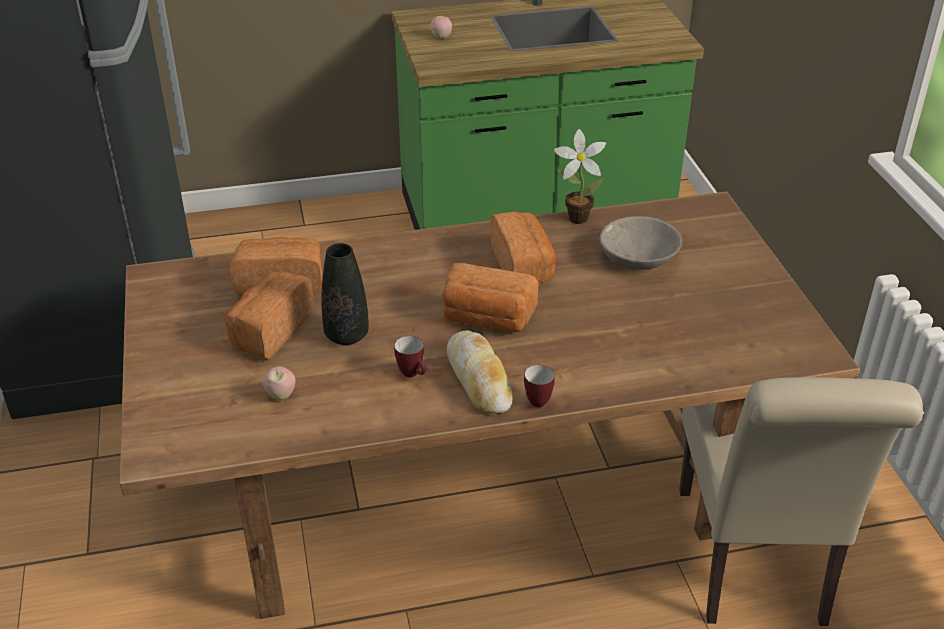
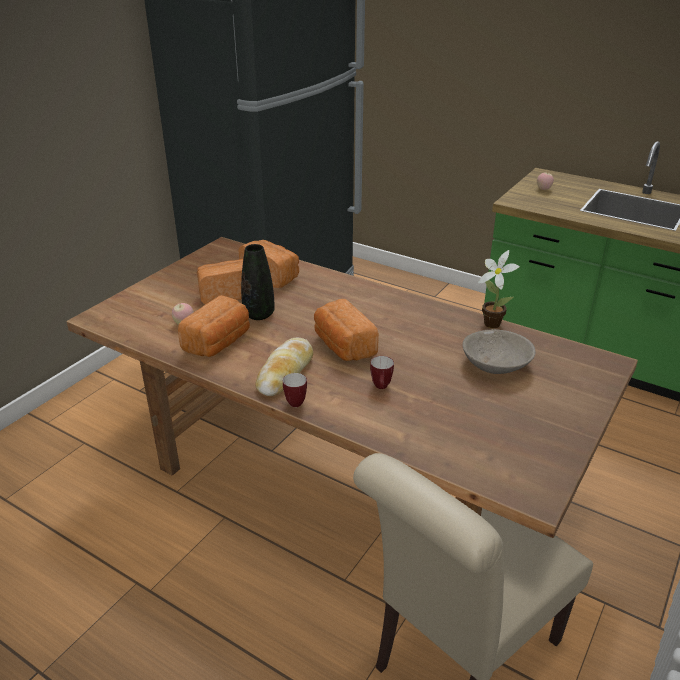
camera: 45 degrees right, 5 degrees down
(413, 374) = (257, 350): mug -> mug (381, 387)
(523, 267) = (411, 331): bread -> bread (219, 342)

